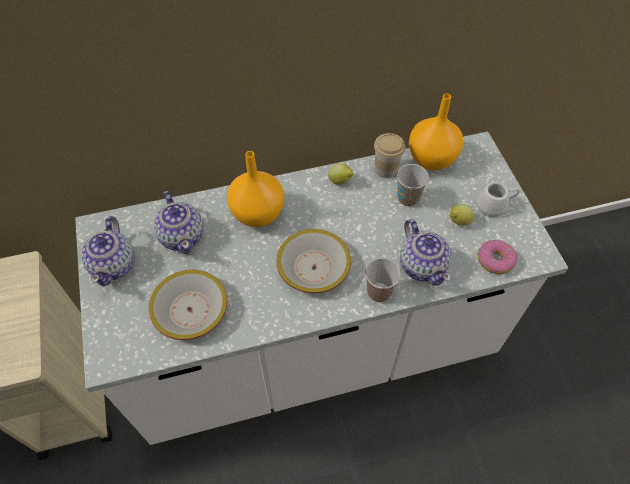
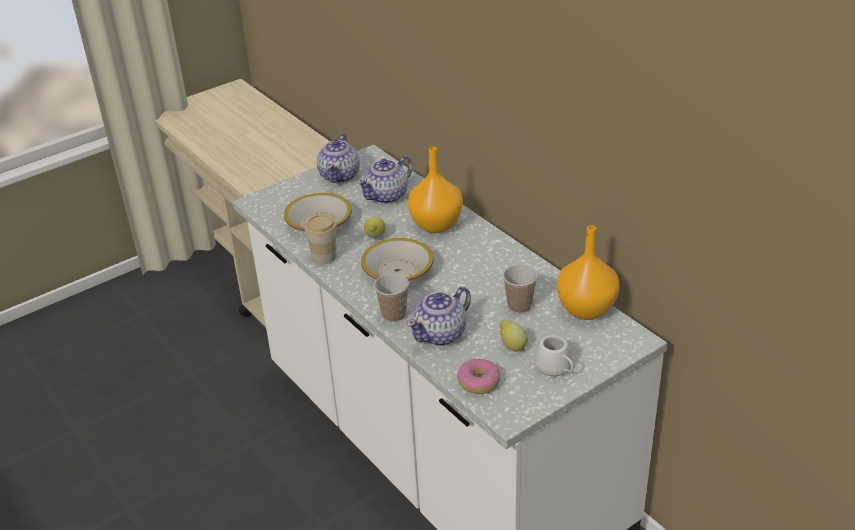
camera: 70 degrees right, 20 degrees down
(114, 264) = (340, 175): teapot -> teapot turned 60 degrees counterclockwise
(340, 181) = (509, 259): lemon -> lemon (375, 238)
(386, 169) = (547, 283): cup -> cup (324, 257)

